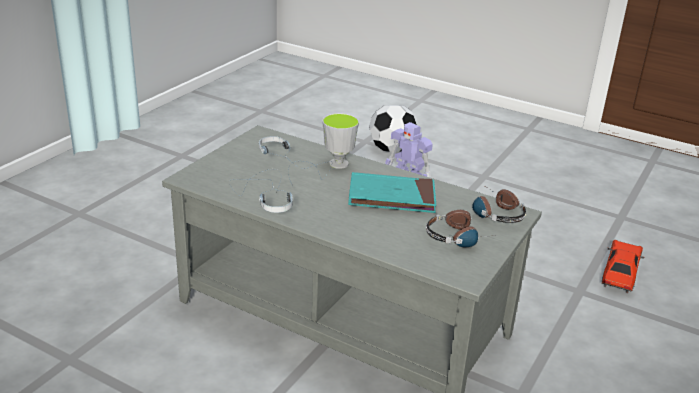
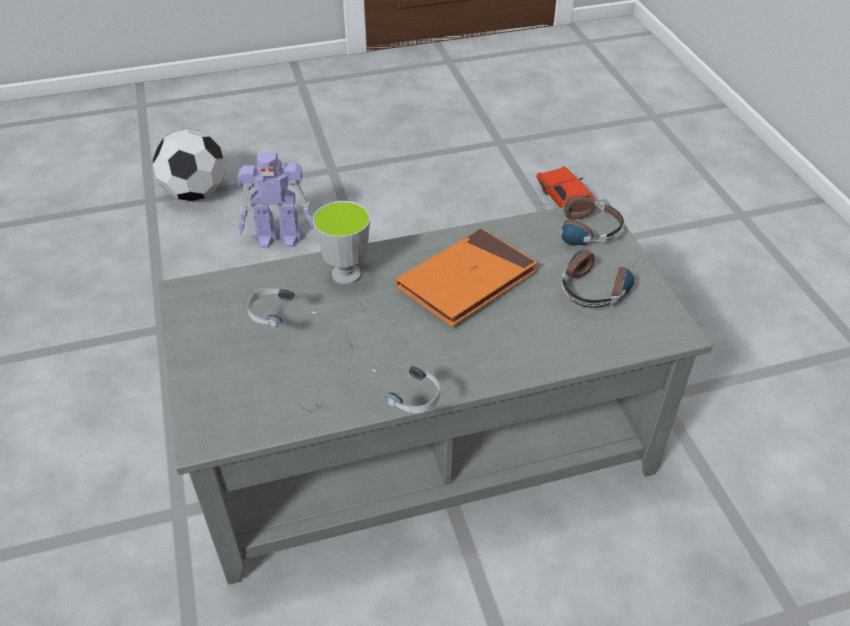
camera: 45 degrees left, 15 degrees up
(391, 197) = (467, 281): turquoise book -> orange book

